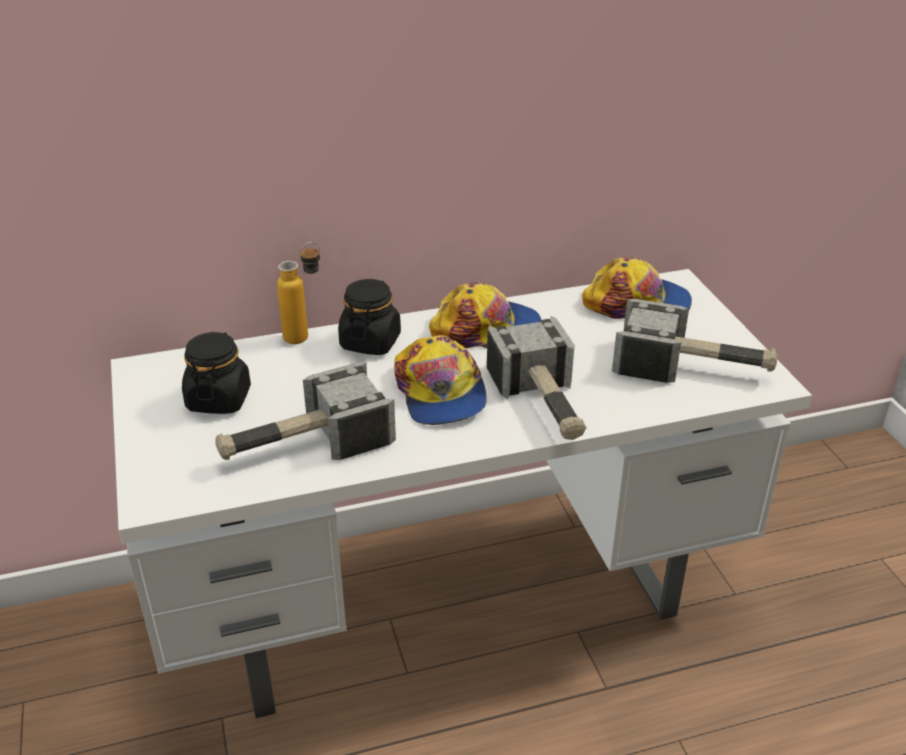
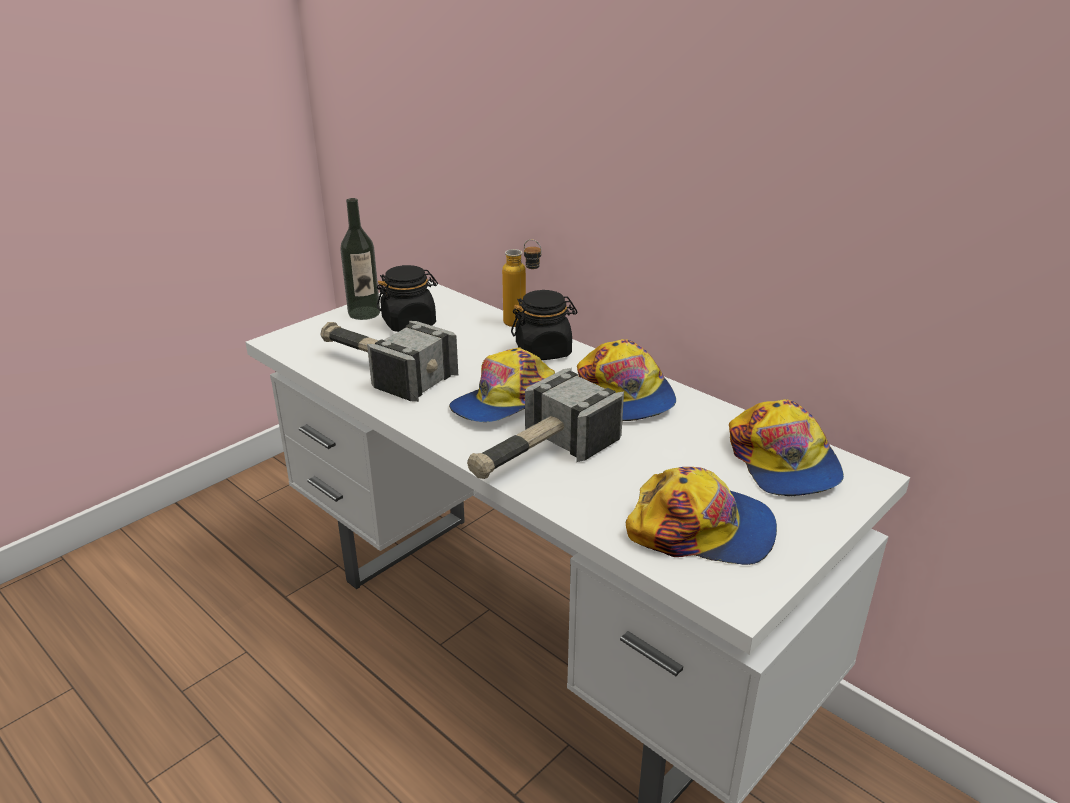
camera: 60 degrees right, 5 degrees down
(155, 422) = (364, 313): none -> bottle
(693, 368) = (702, 529): hammer -> cap

